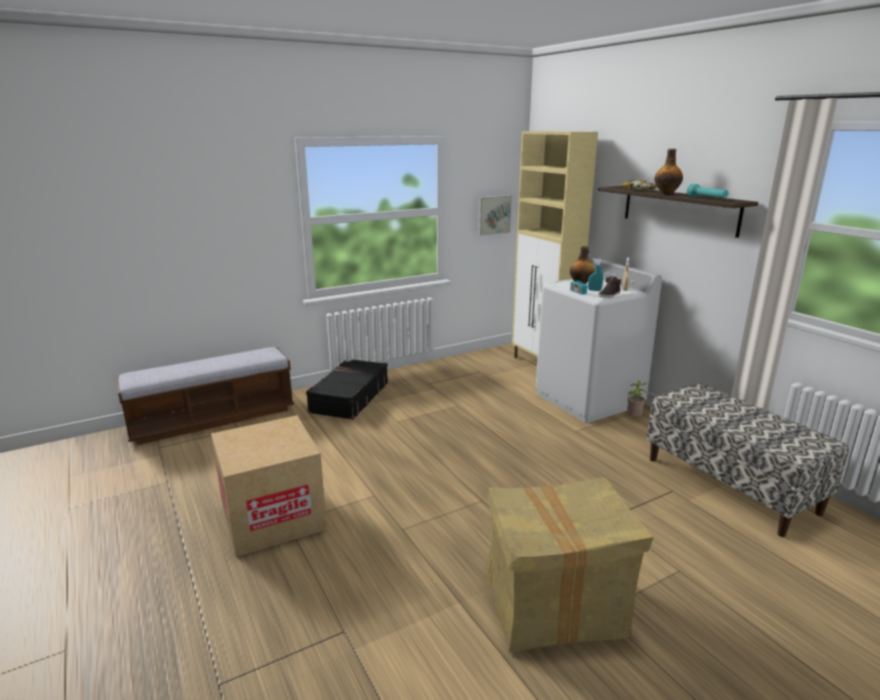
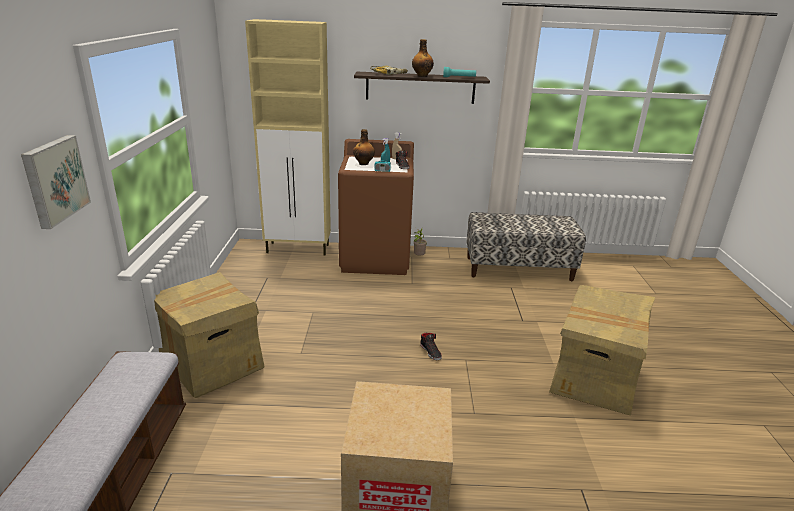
camera: 60 degrees left, 5 degrees up
(349, 397) = (212, 363): black suitcase -> cardboard box
(471, 477) = (431, 351): none -> black shoe
(493, 214) = (213, 113): picture -> picture (54, 180)
(589, 400) = (376, 258): white washing machine -> brown washing machine

